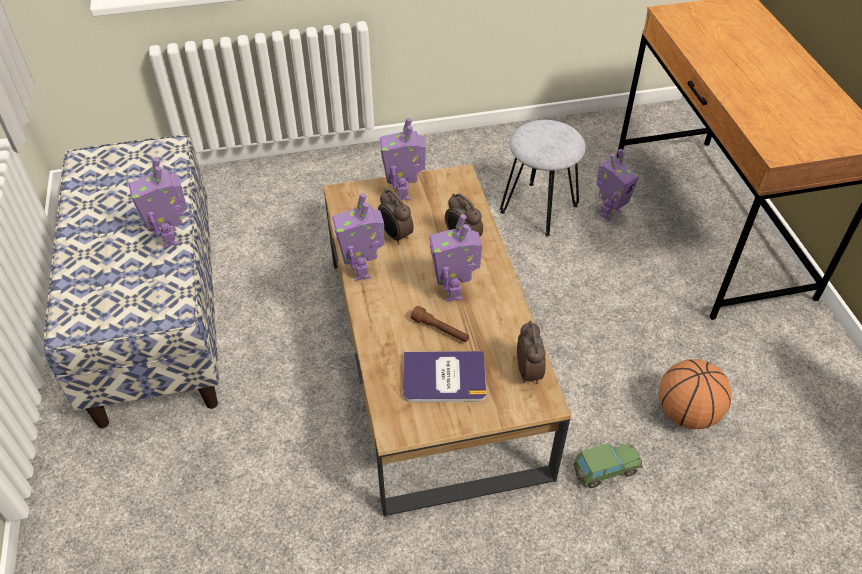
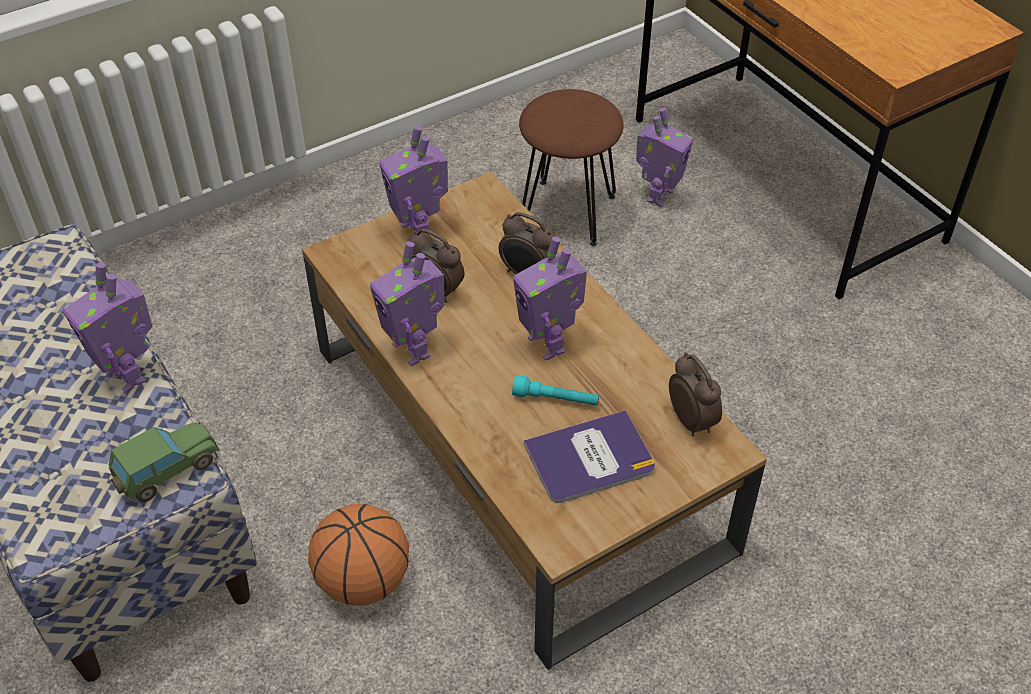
camera: 20 degrees left, 0 degrees up
(440, 330) = (555, 399): brown flashlight -> turquoise flashlight
(538, 208) = (566, 212): grey stool -> brown stool
(605, 470) = (794, 522): toy car -> toy car (166, 471)
(686, 413) = (858, 423): basketball -> basketball (363, 581)

